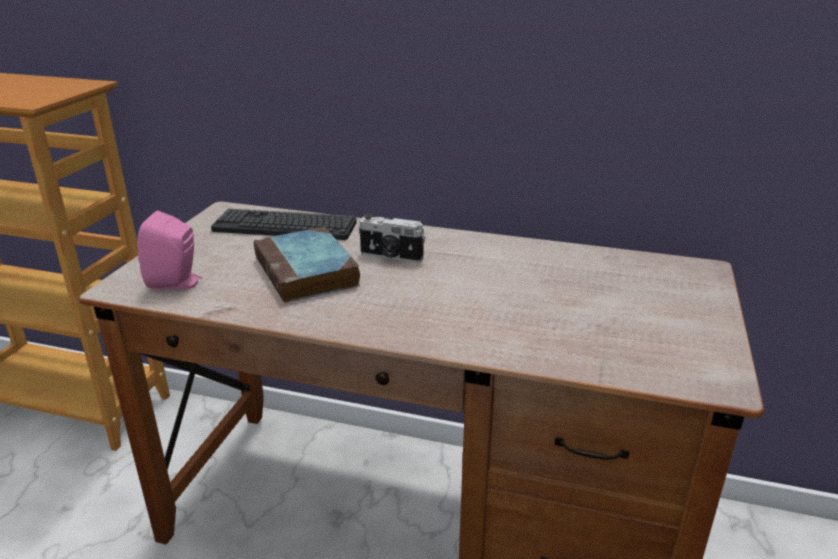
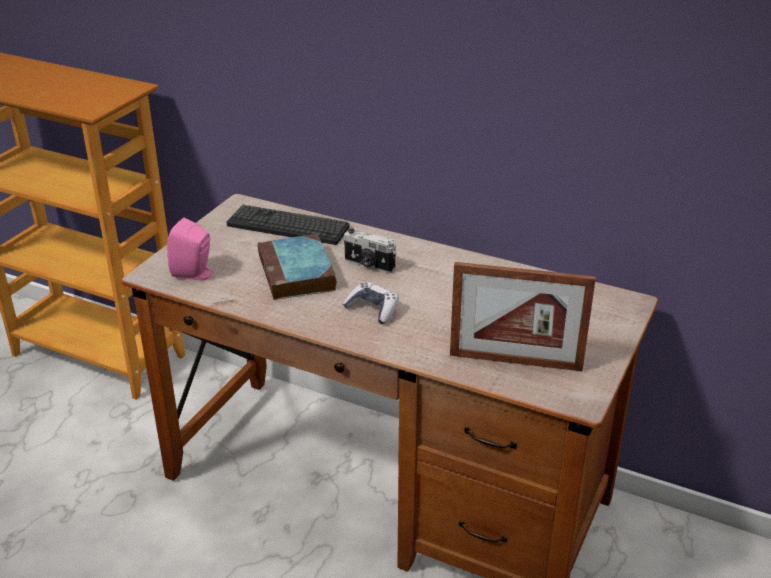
camera: 10 degrees right, 5 degrees up
(412, 302) = (373, 309): none -> game controller
(613, 344) = (515, 361): none -> picture frame

